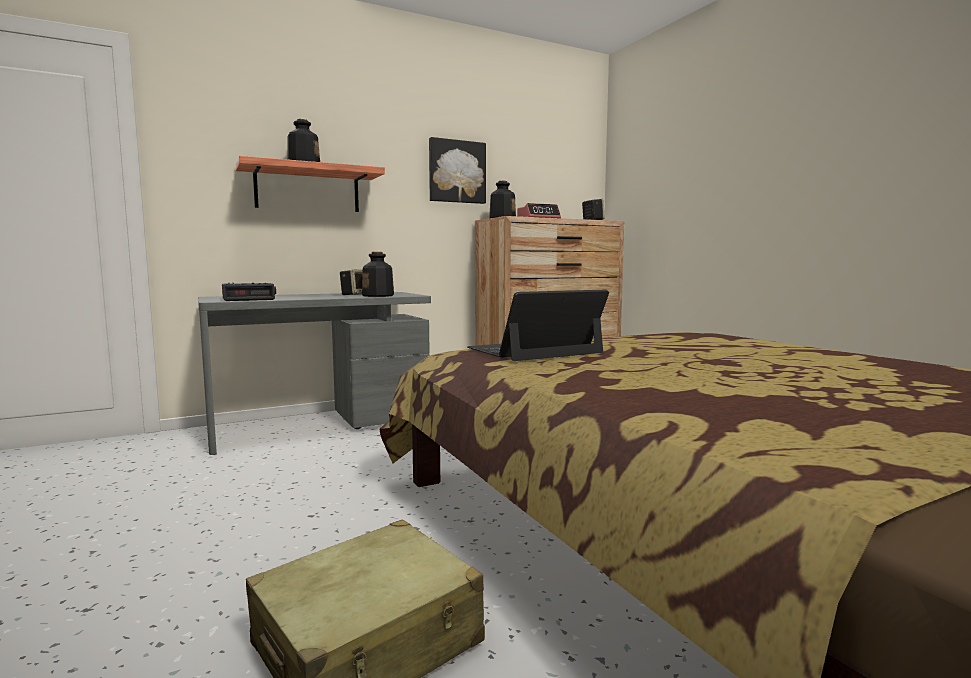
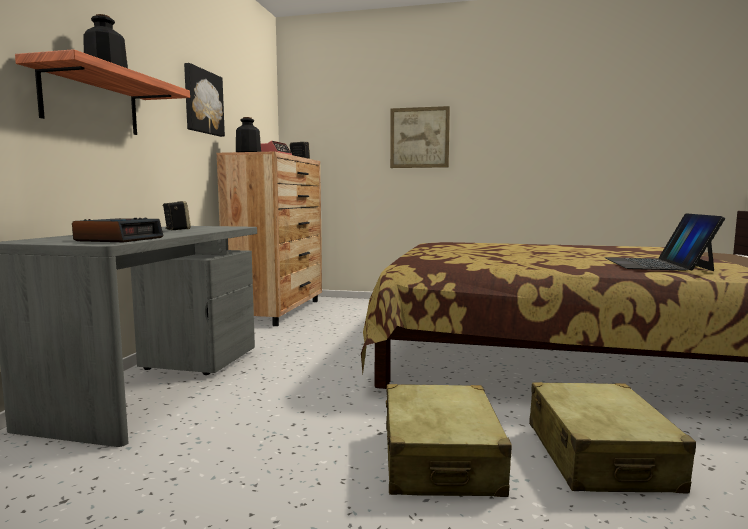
camera: 50 degrees left, 0 degrees up
(277, 556) = (440, 459): none -> beige suitcase
(378, 295) = (213, 229): bottle -> none
(534, 350) = (449, 259): laptop -> laptop (656, 264)
(747, 178) = (419, 137): none -> picture

